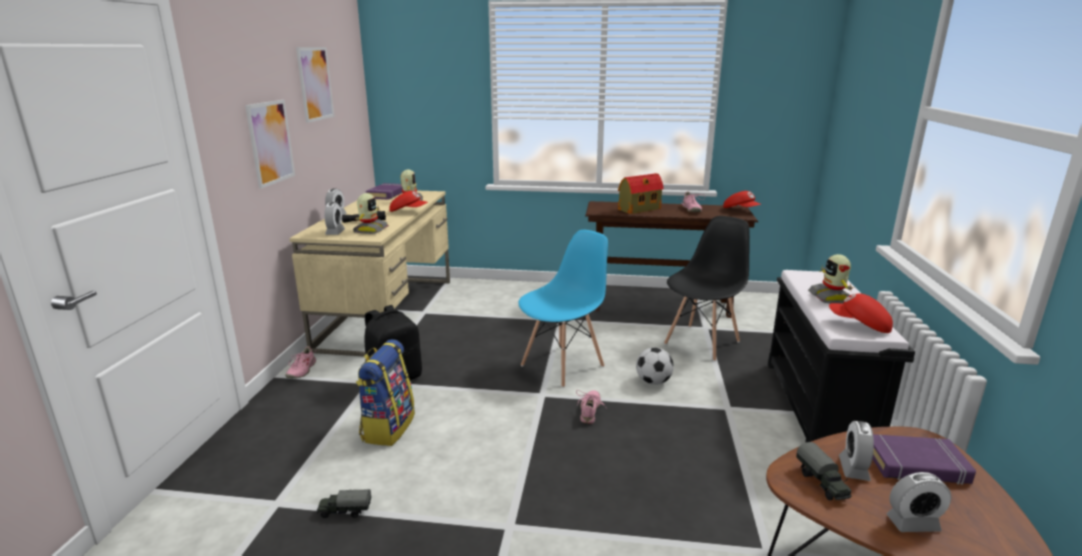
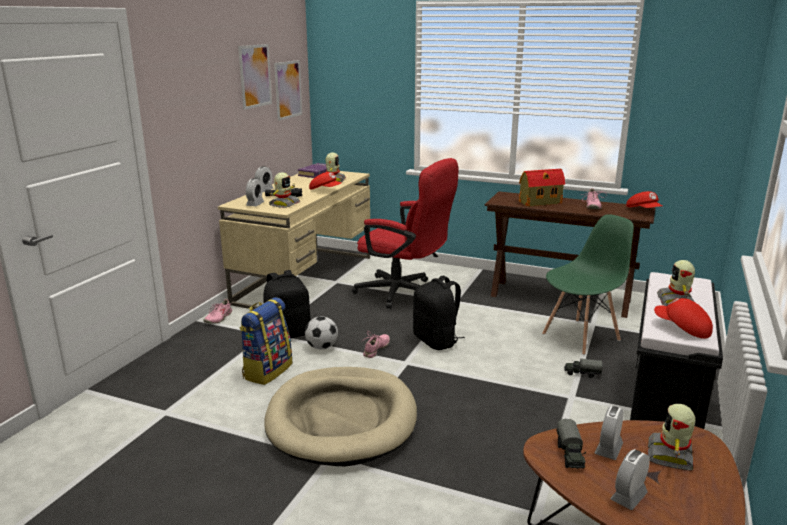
camera: 15 degrees right, 0 degrees up
(271, 142) = (208, 126): picture -> picture (288, 89)
(344, 511) = (211, 426): toy truck -> toy truck (582, 373)
(502, 474) = (342, 419): none -> beige dog bed
(504, 317) = (404, 293): none -> red office chair
(563, 365) = (436, 341): blue chair -> black backpack
(590, 411) = (441, 382): pink shoe -> pink shoe (376, 349)
(653, 382) = (512, 365): football -> football (322, 347)
(702, 342) = (581, 337): black chair -> green chair
(913, 523) = (628, 496): alarm clock -> alarm clock turned 120 degrees clockwise
(916, 465) = (671, 455): purple book -> toy robot

